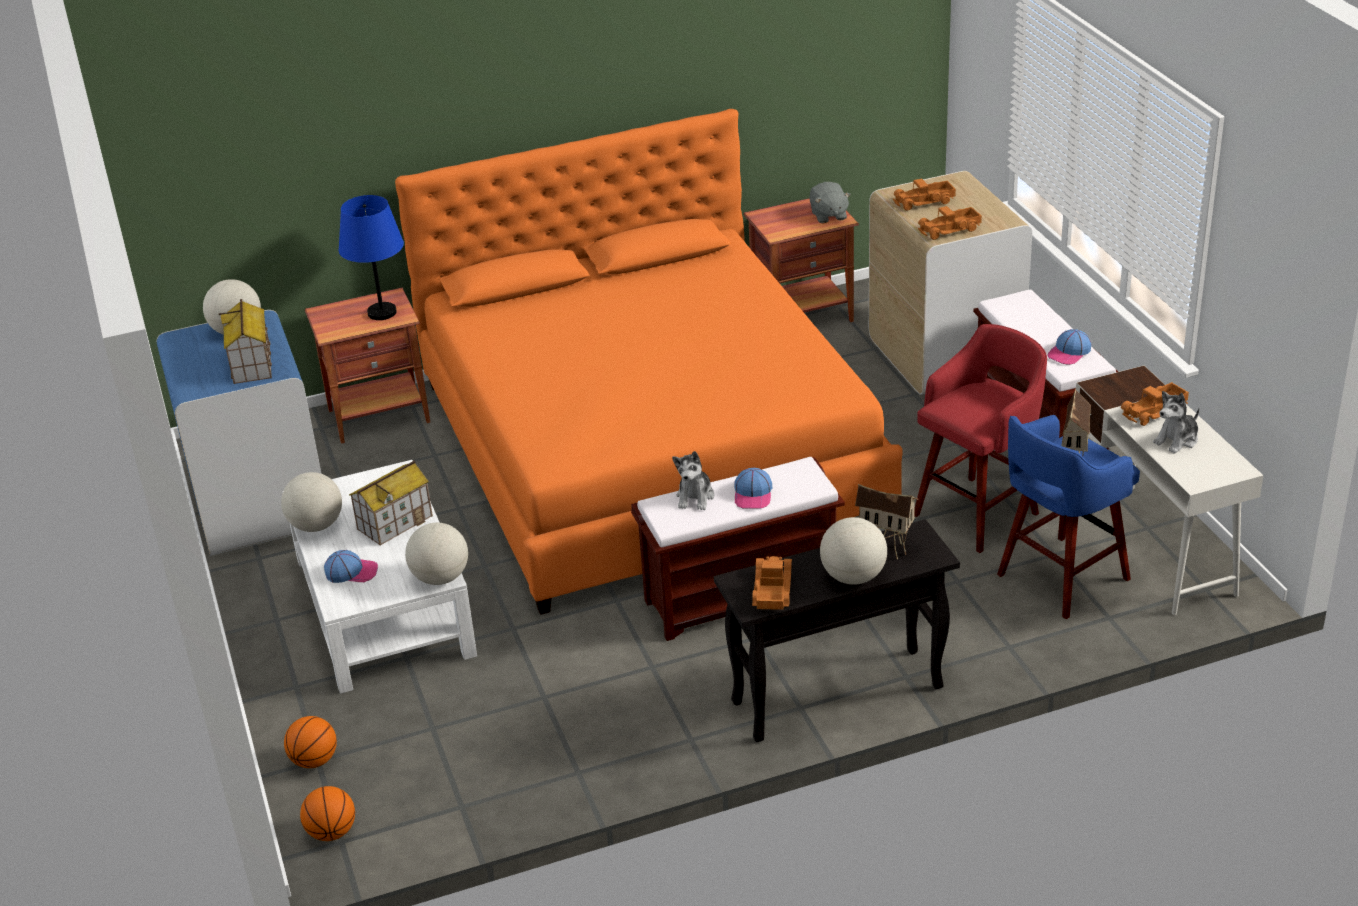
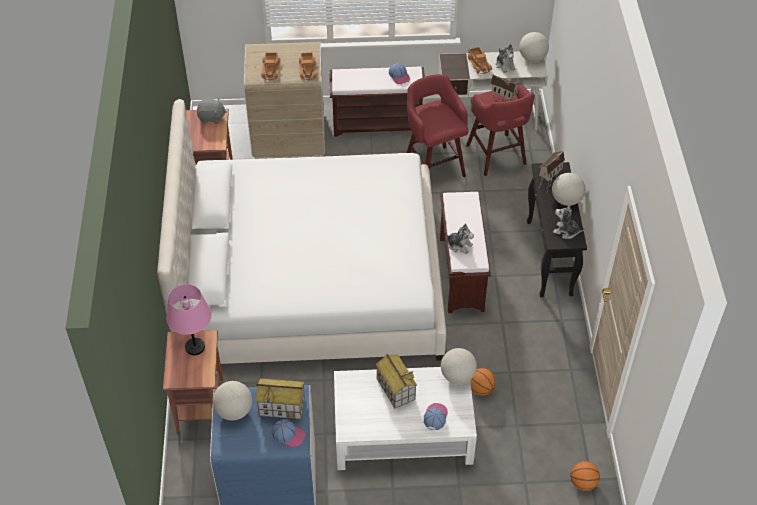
camera: 75 degrees left, 15 degrees up
(314, 760) = (525, 484): basketball -> basketball (481, 389)
(316, 525) = (381, 428): globe -> globe (532, 58)
(382, 313) = (195, 347): blue table lamp -> pink table lamp
(648, 448) = (309, 279): orange bed -> white bed
(753, 494) = (467, 222): cap -> cap (288, 434)
(771, 590) = (566, 231): toy truck -> plush toy
(1059, 578) = (496, 156): blue stool -> red stool

